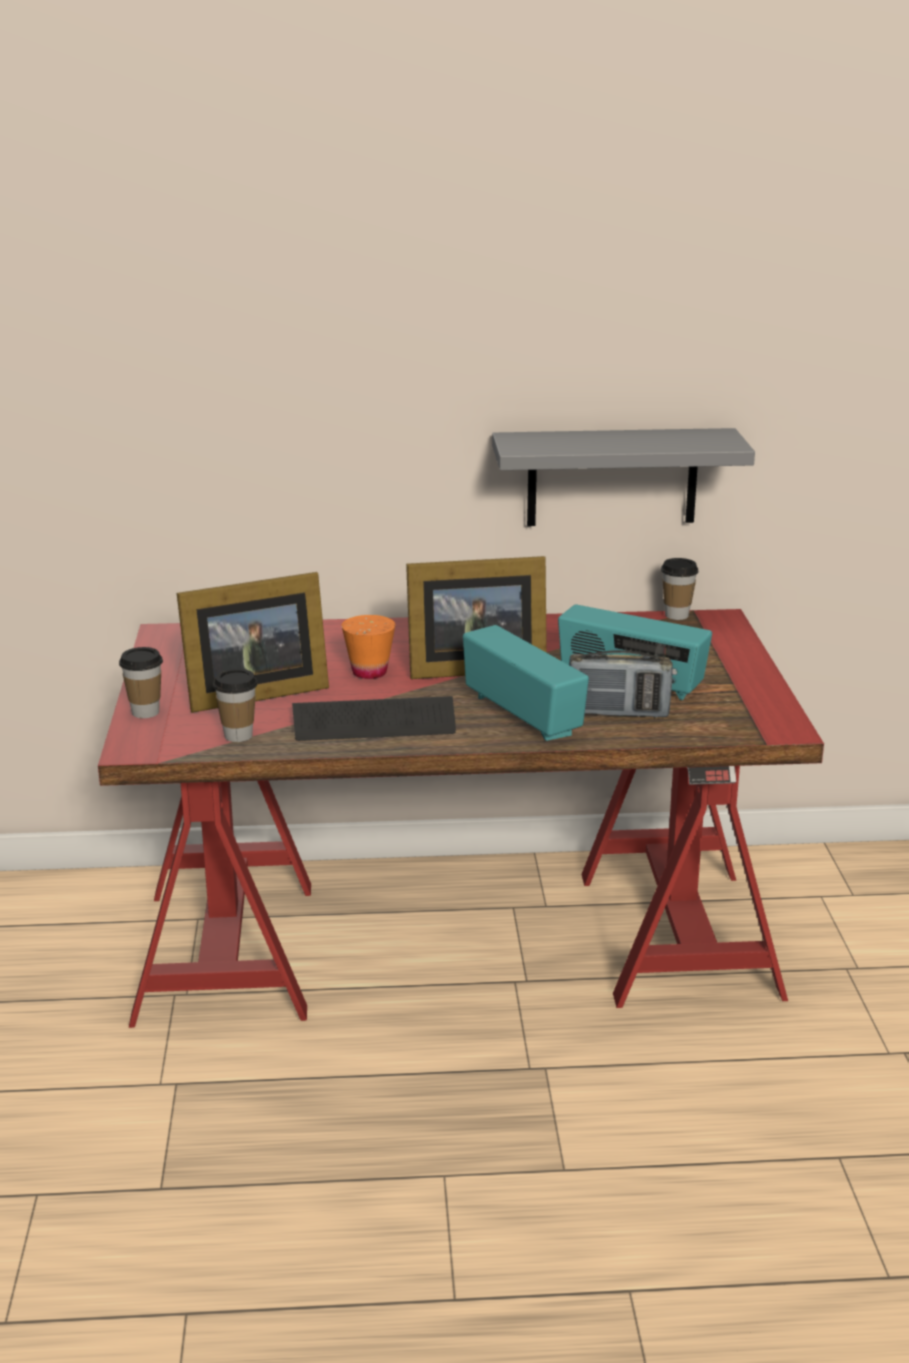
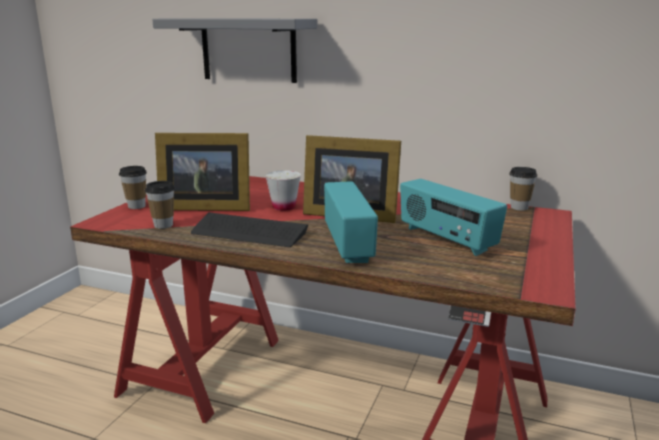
camera: 25 degrees right, 5 degrees down
(369, 672) = (284, 207): orange cup -> white cup
(612, 477) = (482, 104): grey shelf -> grey shelf (248, 50)
(618, 713) = (417, 255): radio -> none

